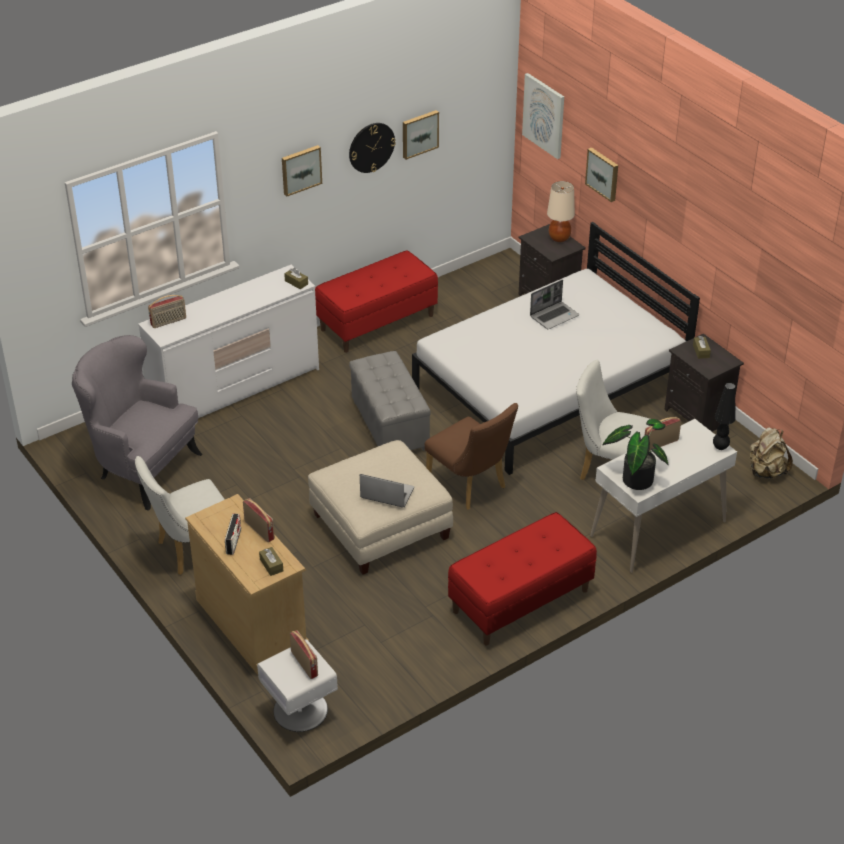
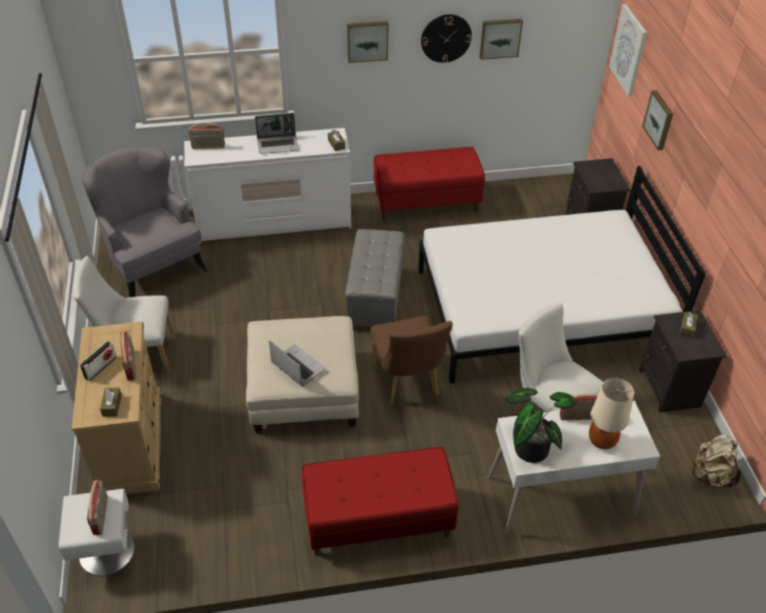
camera: 25 degrees right, 5 degrees up
(554, 316) = (564, 245): laptop -> laptop (278, 145)
(559, 238) = (610, 174): beige table lamp -> beige table lamp (602, 441)
(720, 447) = (643, 444): black table lamp -> none

